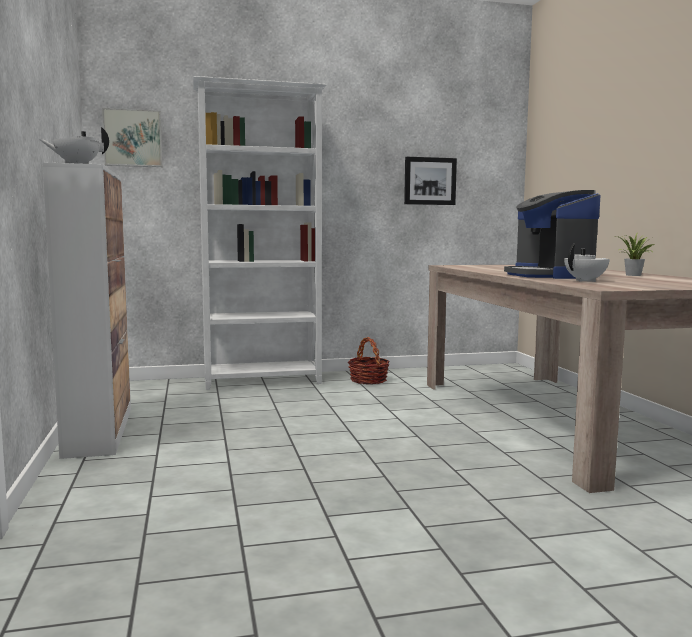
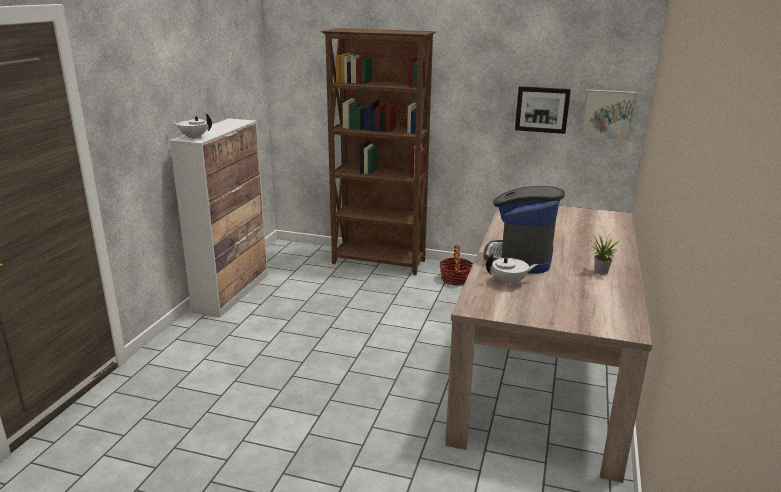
camera: 30 degrees right, 15 degrees up
(133, 138) = (296, 67): picture -> picture (607, 114)
(263, 381) = (379, 262): white bookcase -> brown bookcase

